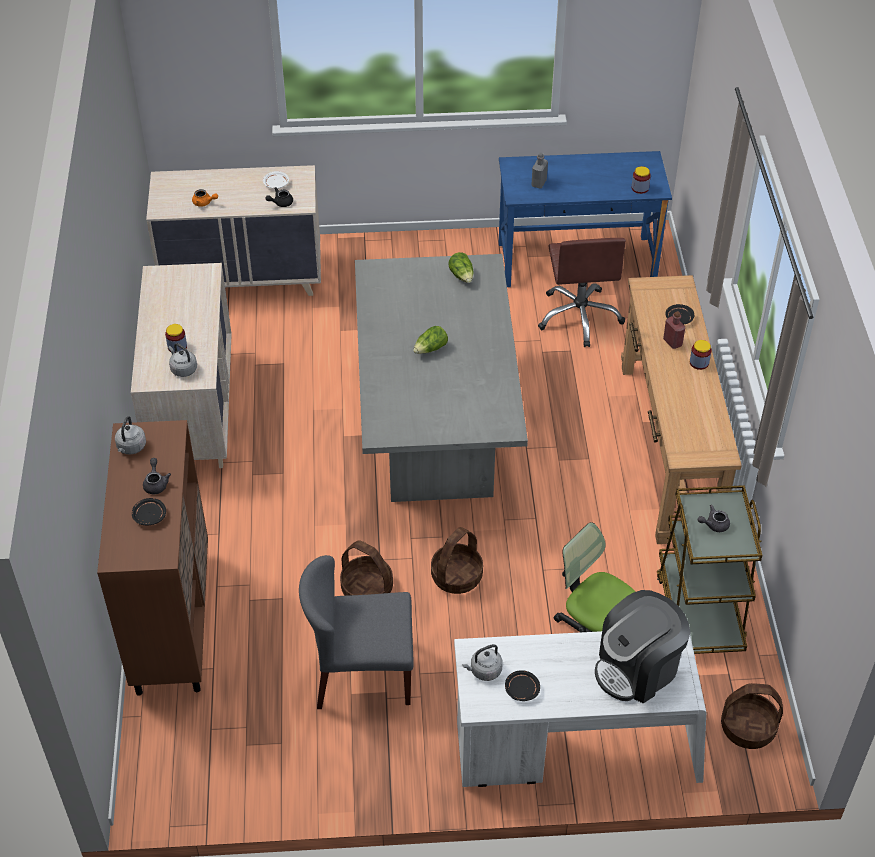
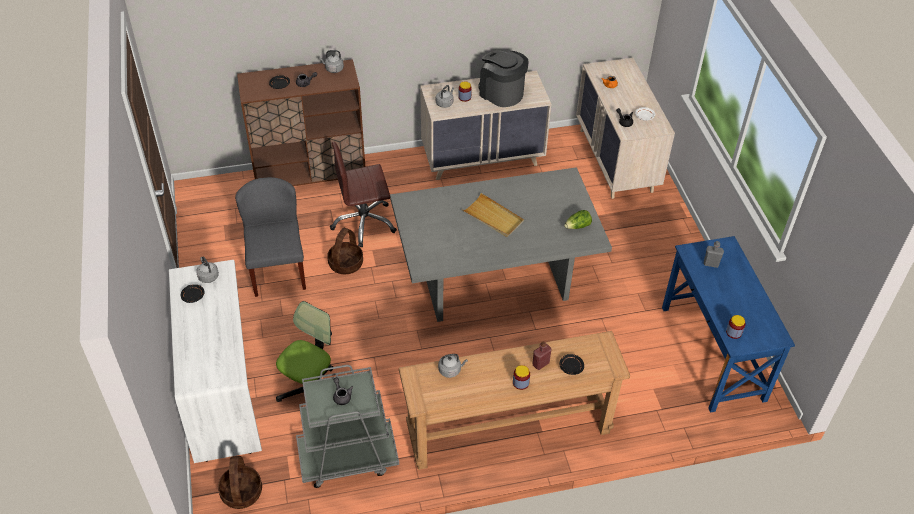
camera: 80 degrees right, 0 degrees up
(430, 349) = (493, 217): lettuce -> beige tray
(456, 576) = (361, 309): basket -> none
(580, 316) = (645, 360): brown office chair -> brown office chair (364, 223)
(637, 668) = (210, 357): coffee machine -> coffee machine (501, 93)
(677, 420) = (451, 370): none -> grey kettle
(699, 610) = (347, 457): brown cart -> grey cart

